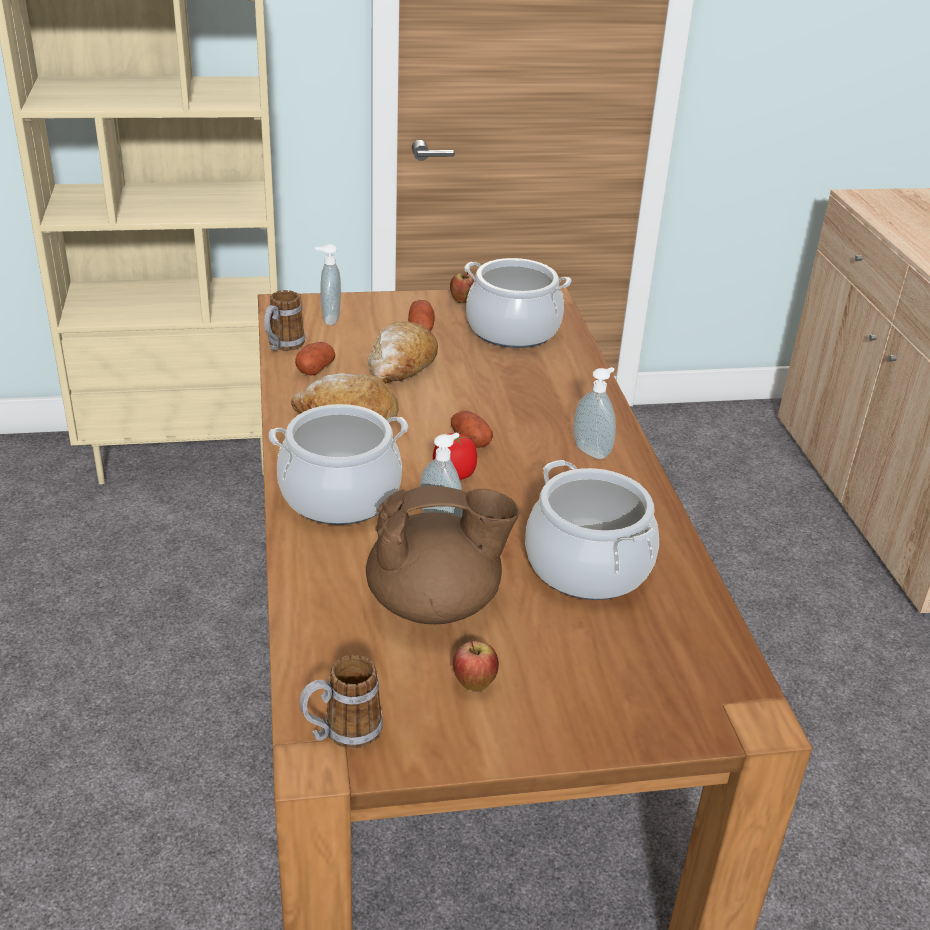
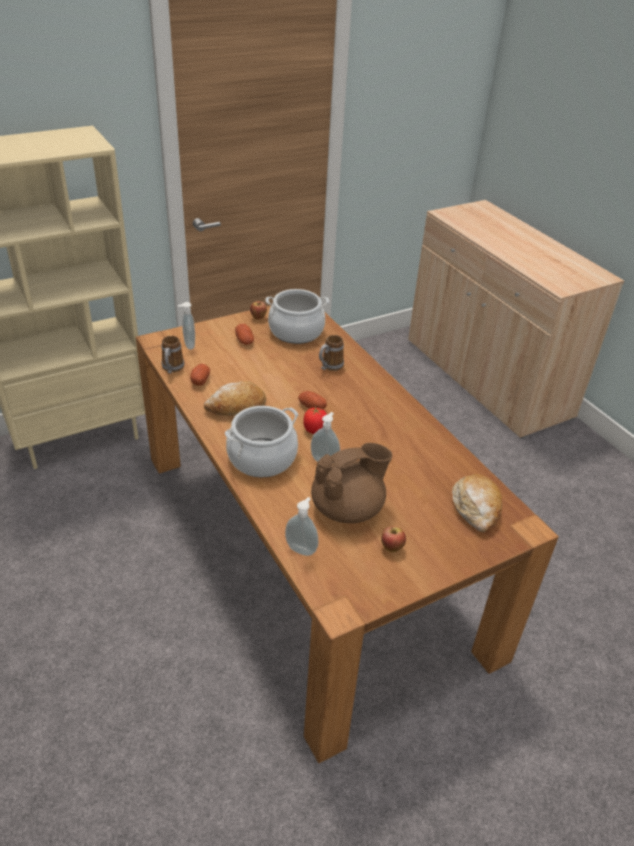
camera: 20 degrees left, 5 degrees up
(342, 733) = (343, 593): mug -> mug (329, 367)
(401, 365) = (247, 367): bread -> bread (476, 508)
(587, 566) = (411, 467): cooking pot -> none
(592, 451) = (378, 399): soap dispenser -> soap dispenser (301, 549)

